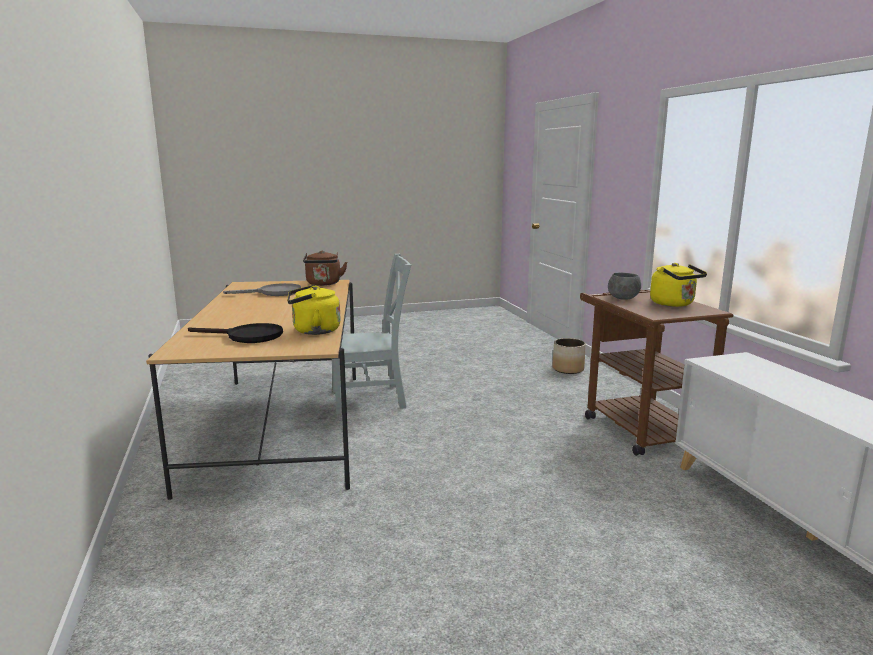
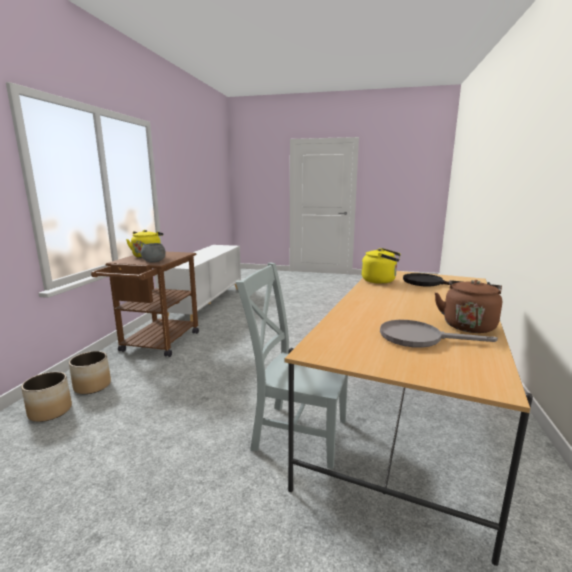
camera: 150 degrees left, 0 degrees up
(323, 284) = (337, 349): brown kettle -> brown kettle (468, 325)
(584, 384) = (92, 386): none -> planter

